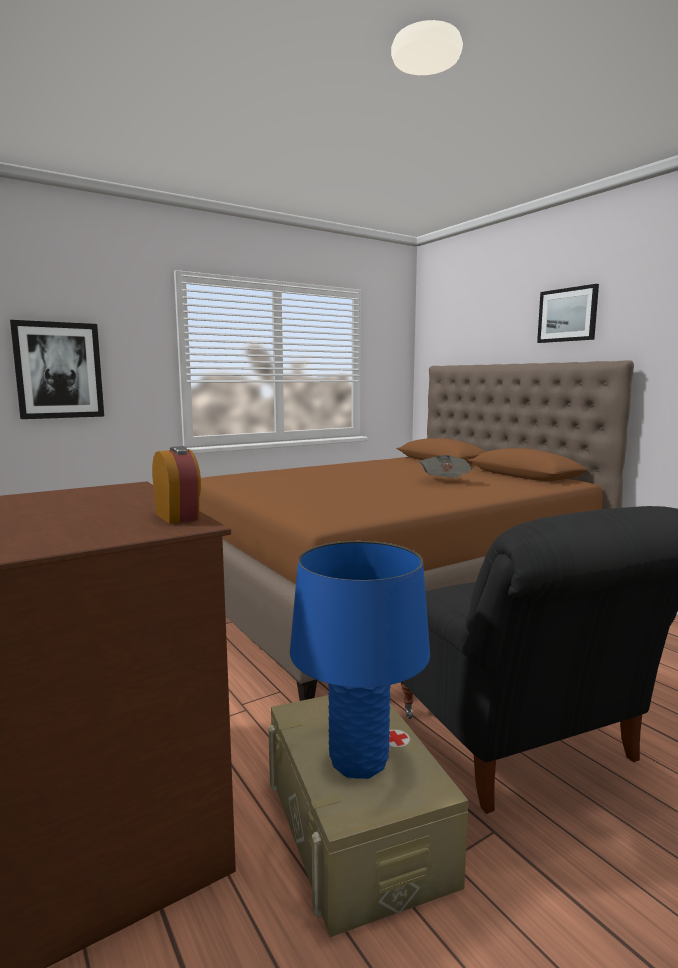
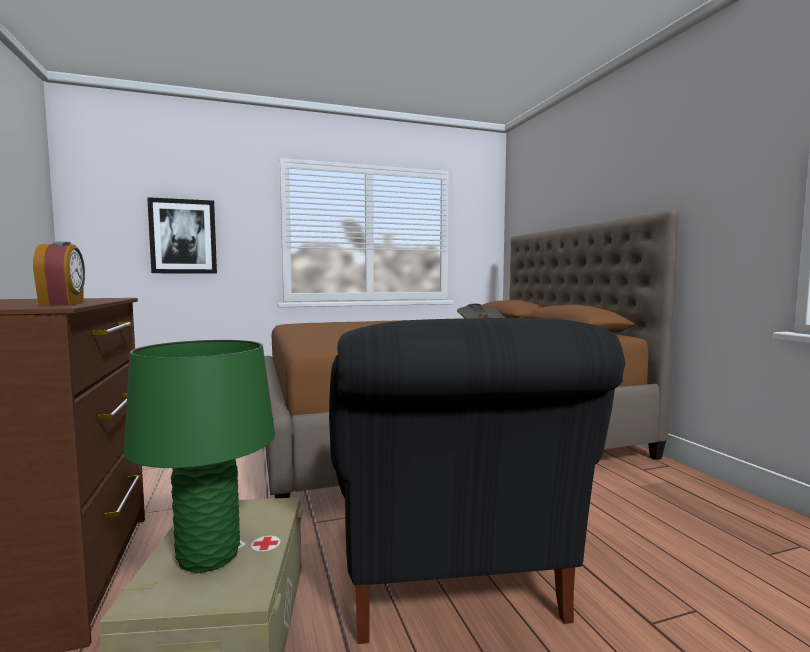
camera: 15 degrees right, 5 degrees down
(358, 761) = (208, 557): blue table lamp -> green table lamp
(567, 315) = (621, 174): picture -> none

